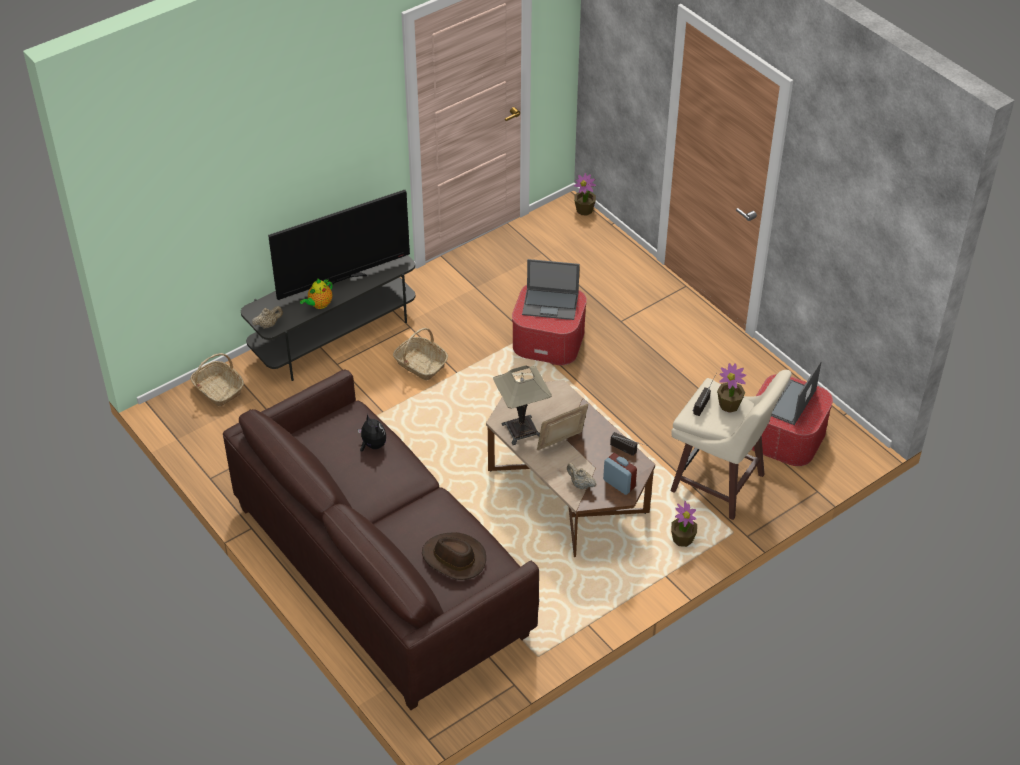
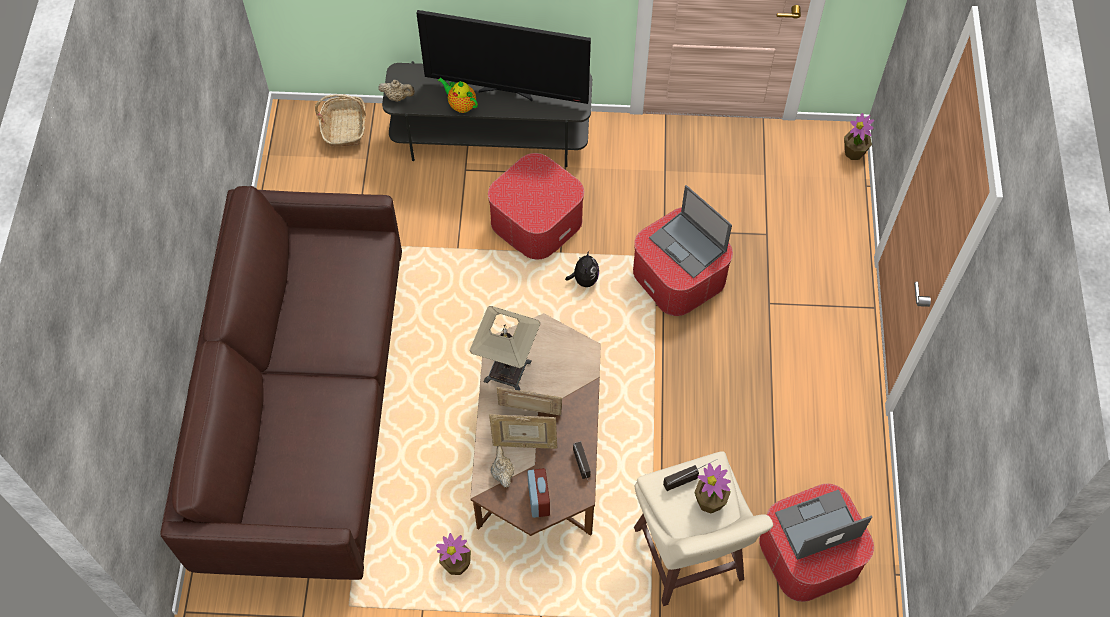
camera: 40 degrees right, 15 degrees up
(319, 305) = (460, 105): teapot -> teapot turned 45 degrees clockwise
(372, 445) = (351, 292): plush toy -> plush toy (584, 279)
(420, 364) = (536, 220): basket -> ottoman
(453, 558) = (303, 467): brown hat -> none
(576, 461) = (524, 443): none -> picture frame
(682, 539) = (594, 589): potted plant -> potted plant (456, 564)

